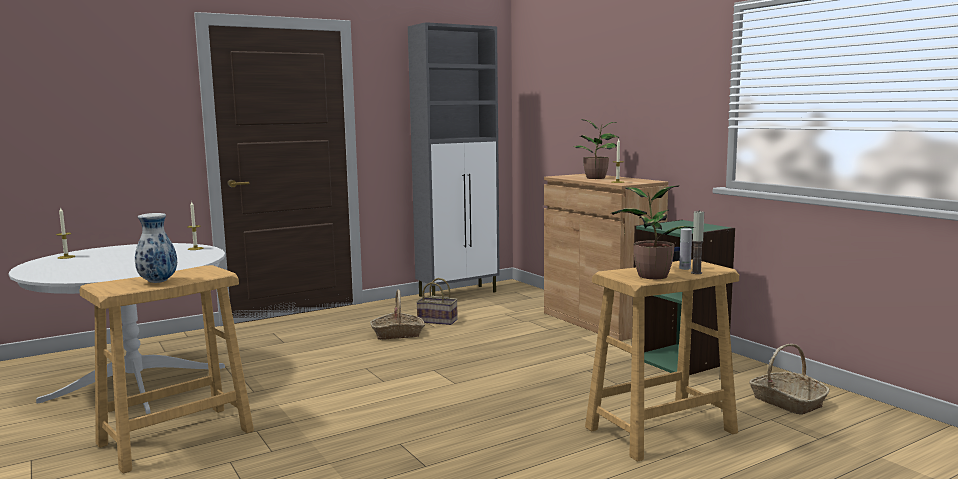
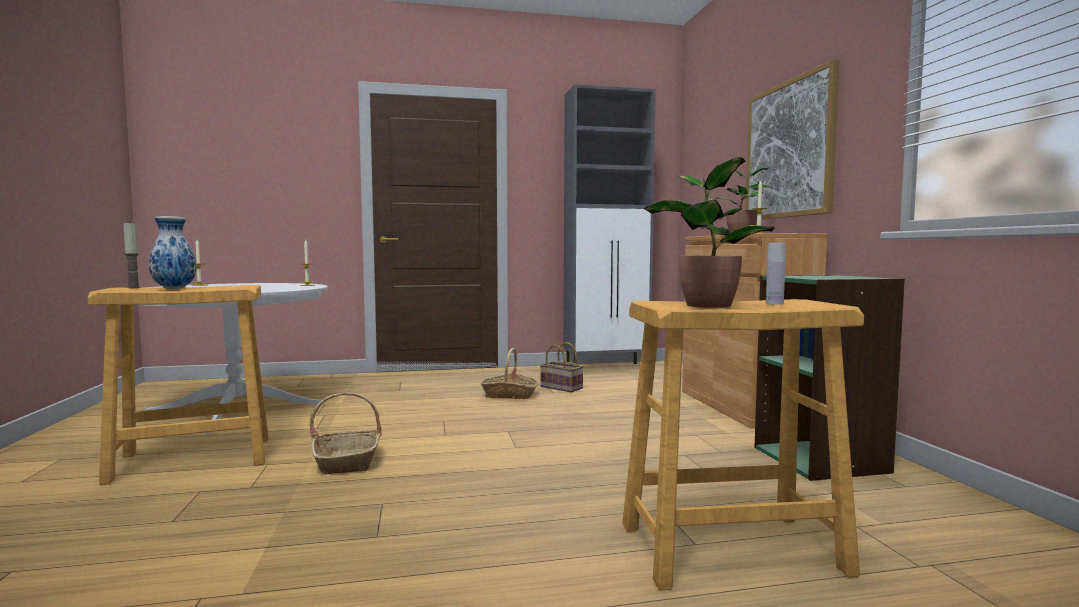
camera: 20 degrees right, 5 degrees down
(631, 105) = (789, 150): none -> picture
(696, 273) = (785, 307): candle -> candle (133, 287)
(787, 402) = (972, 541): basket -> basket (348, 461)

